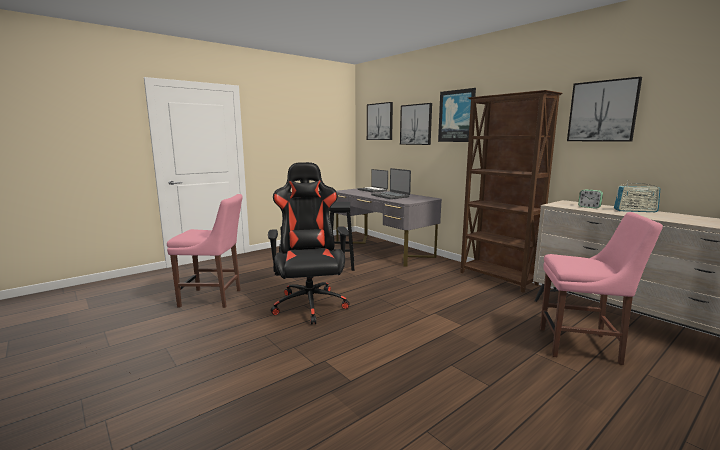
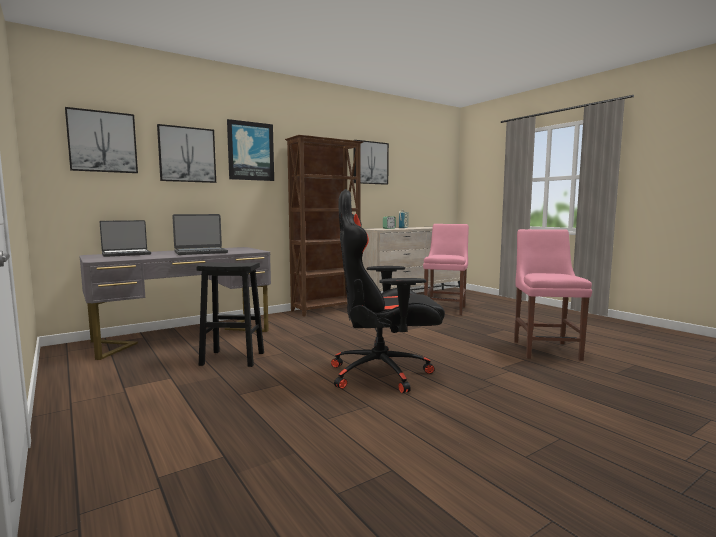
camera: 85 degrees left, 5 degrees down
(213, 298) = (338, 445): pink chair -> pink chair (545, 349)

